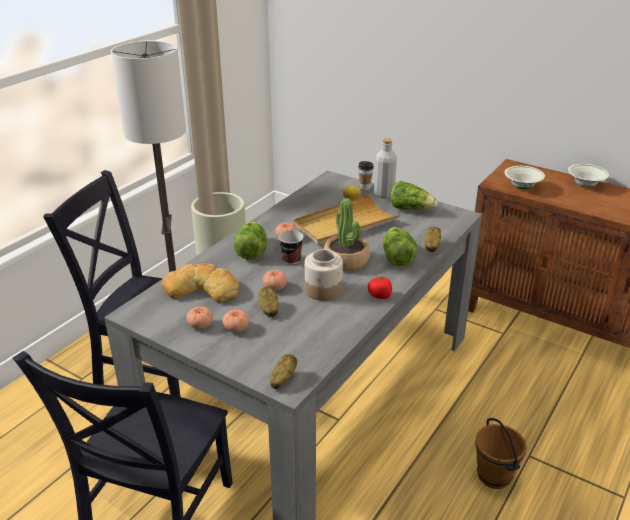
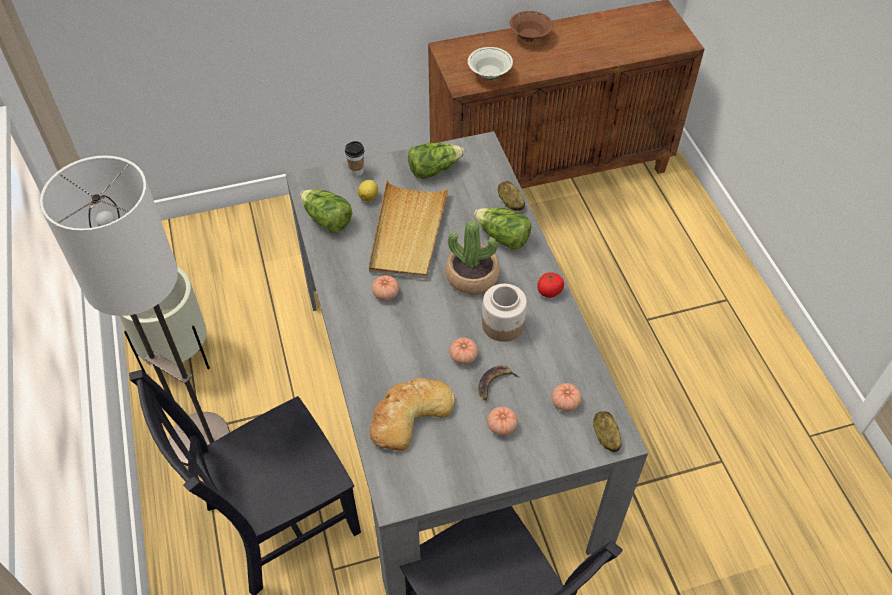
camera: 50 degrees left, 20 degrees up
(200, 325) = (470, 451): tomato -> tomato (565, 402)
(251, 251) = (379, 335): lettuce -> lettuce (327, 220)
(268, 309) = (495, 384): potato -> banana
(291, 260) = (429, 315): cup -> none
(384, 194) = (386, 168): grey bottle -> none
(494, 476) = (647, 357): brown bucket -> none
(585, 185) = (529, 38): white bowl -> brown bowl

